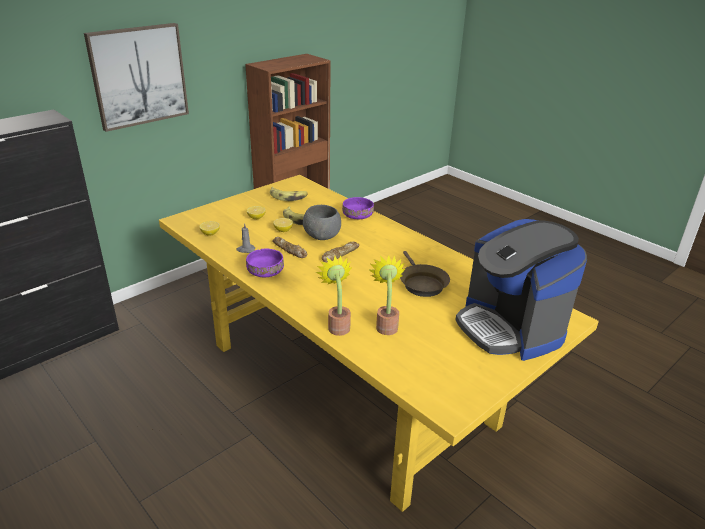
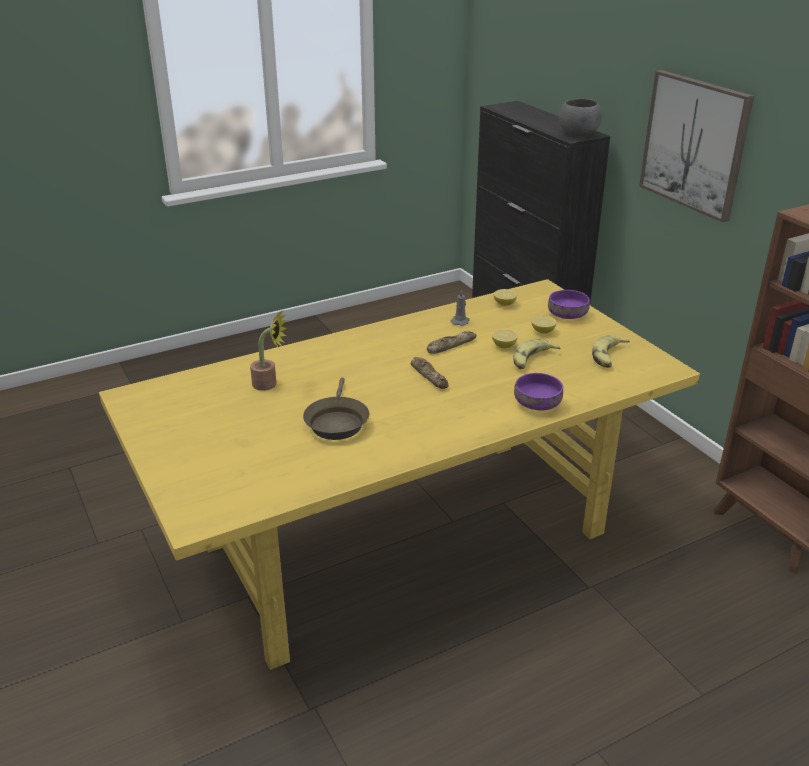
camera: 105 degrees right, 0 degrees up
(265, 272) = (405, 329): purple bowl -> purple bowl (566, 314)
(321, 237) = (479, 369): grey bowl -> grey bowl (578, 134)
(337, 325) = (286, 358): potted plant -> none
(421, 283) = (336, 422): brown frying pan -> brown frying pan turned 90 degrees counterclockwise
(510, 327) = (211, 465): coffee machine -> none

